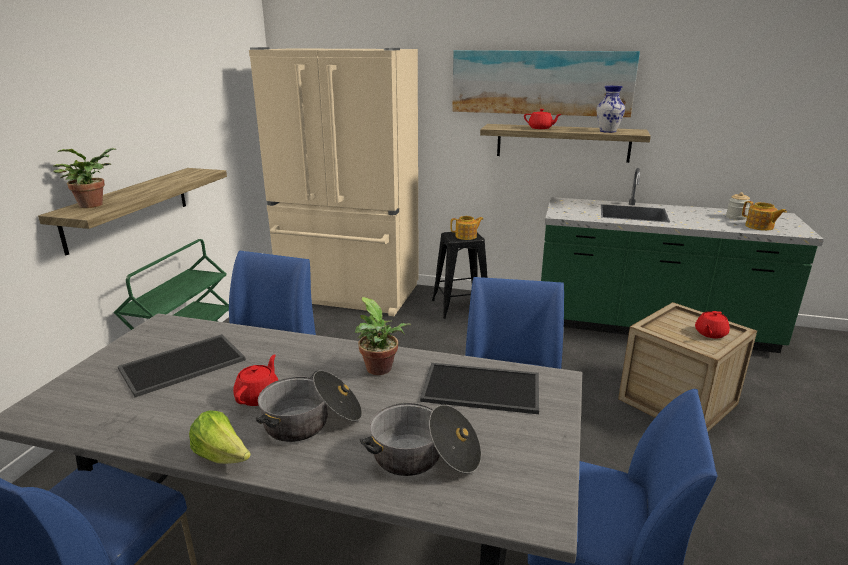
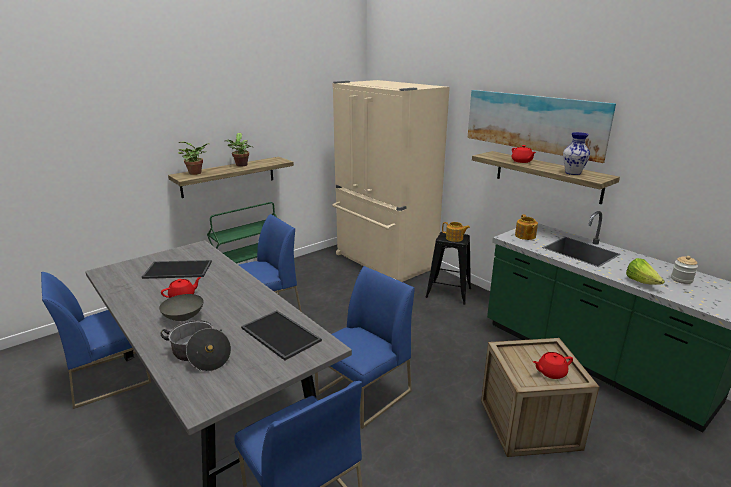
camera: 35 degrees right, 0 degrees up
(222, 456) = (133, 317): lettuce -> lettuce (641, 282)
(312, 421) = (184, 317): cooking pot -> grey bowl
(381, 370) = (250, 305): potted plant -> potted plant (241, 165)
(759, 227) = (687, 294): teapot -> teapot (525, 236)

